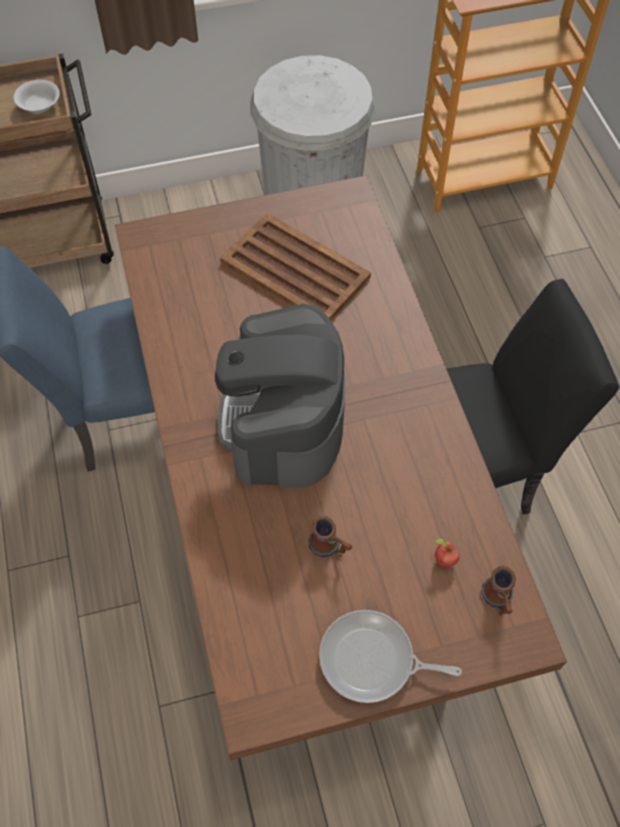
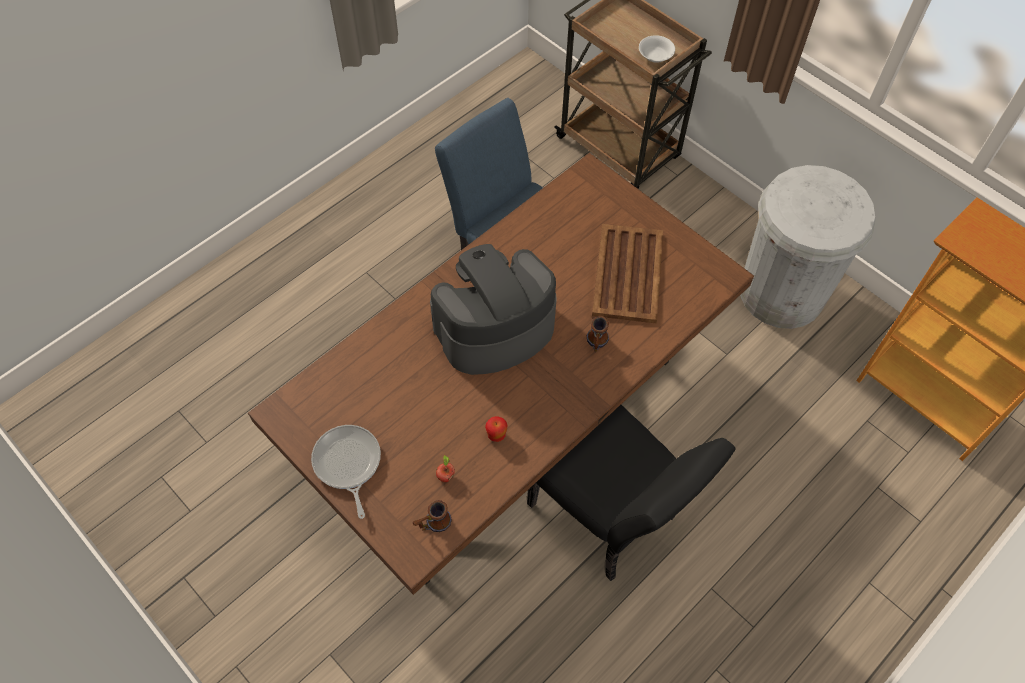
camera: 60 degrees right, 0 degrees up
(330, 548) = (414, 402): mug -> mug (596, 344)
(420, 485) = (496, 435): none -> apple

